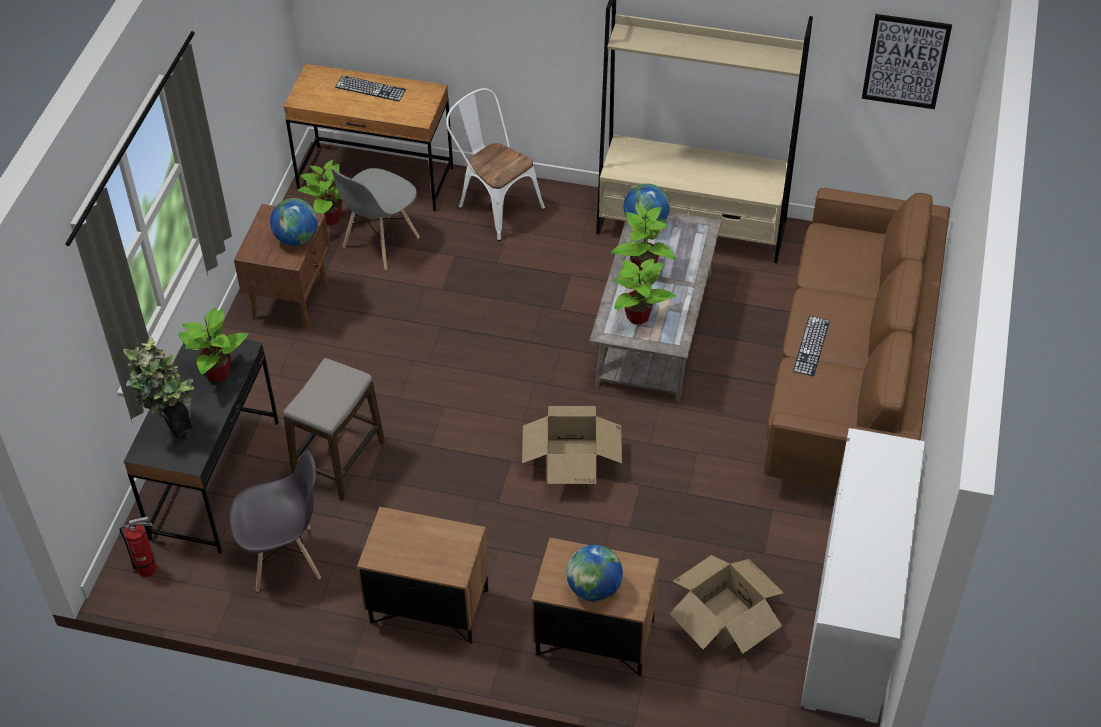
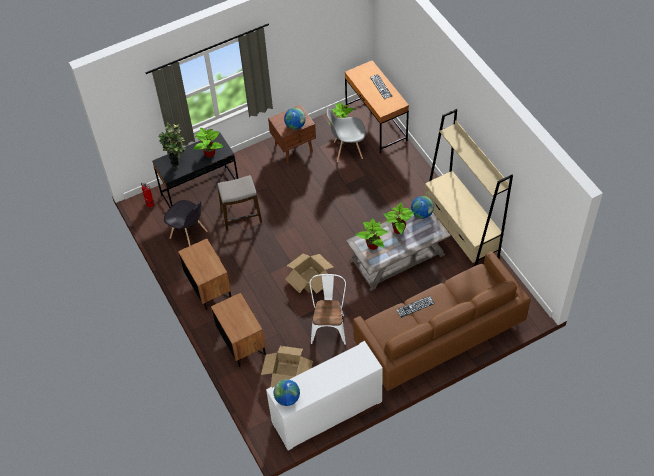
camera: 50 degrees right, 5 degrees up
(495, 205) = (403, 167): white chair -> white chair (329, 326)
(594, 588) = (231, 320): globe -> globe (287, 398)
(905, 61) = (543, 222): picture -> none

